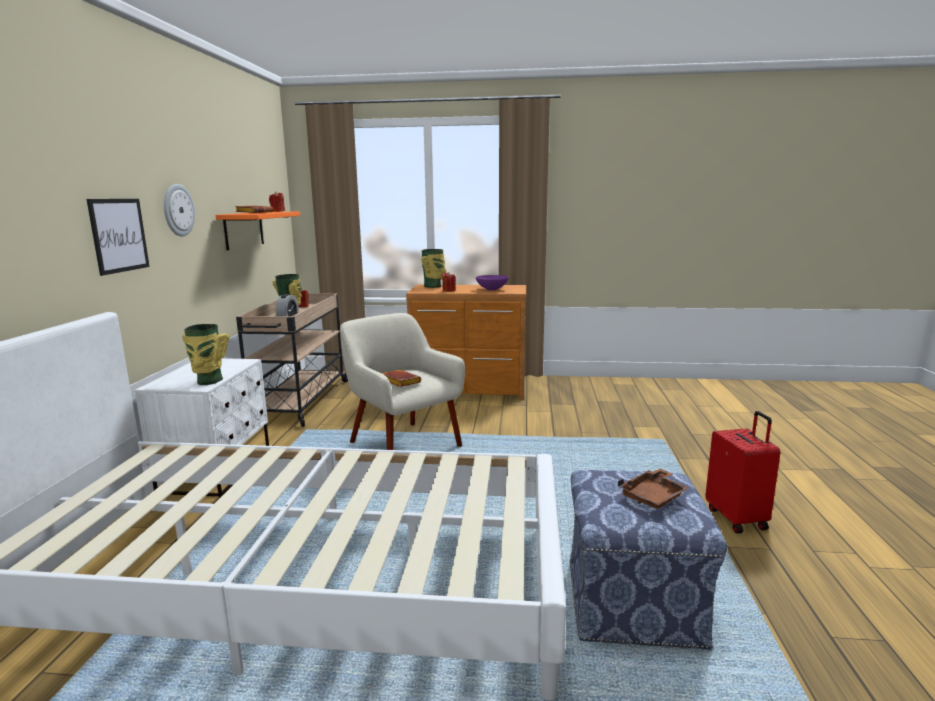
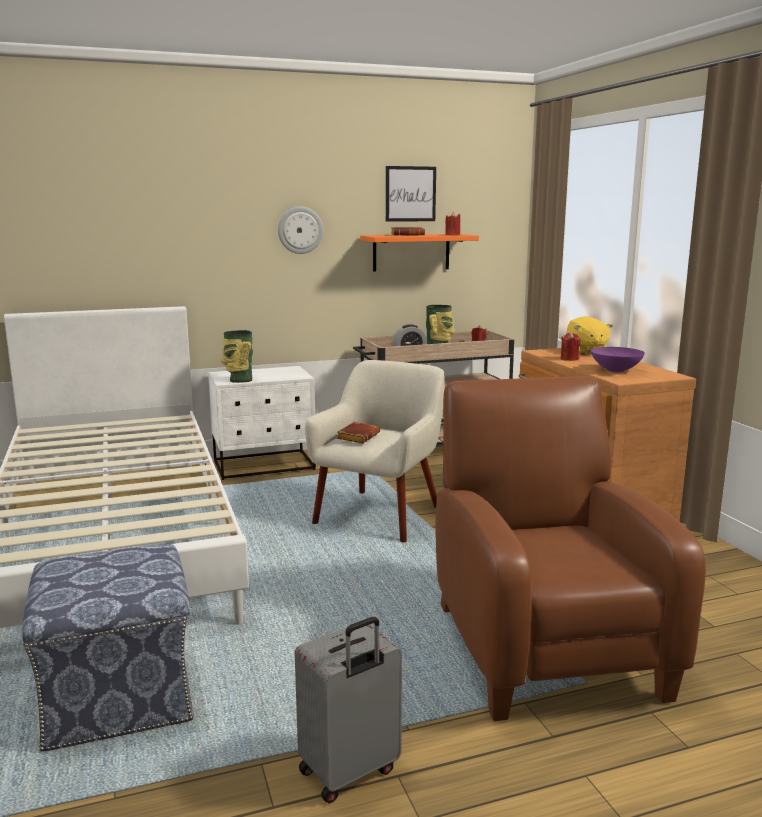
camera: 65 degrees right, 0 degrees up
(119, 235) = (218, 249): picture -> picture (410, 194)
(433, 286) = (586, 351): vase -> yellow plush toy
(620, 439) = (542, 643): none -> brown armchair
(653, 497) = (100, 579): brown tray -> none
(737, 518) = (350, 772): red suitcase -> grey suitcase

